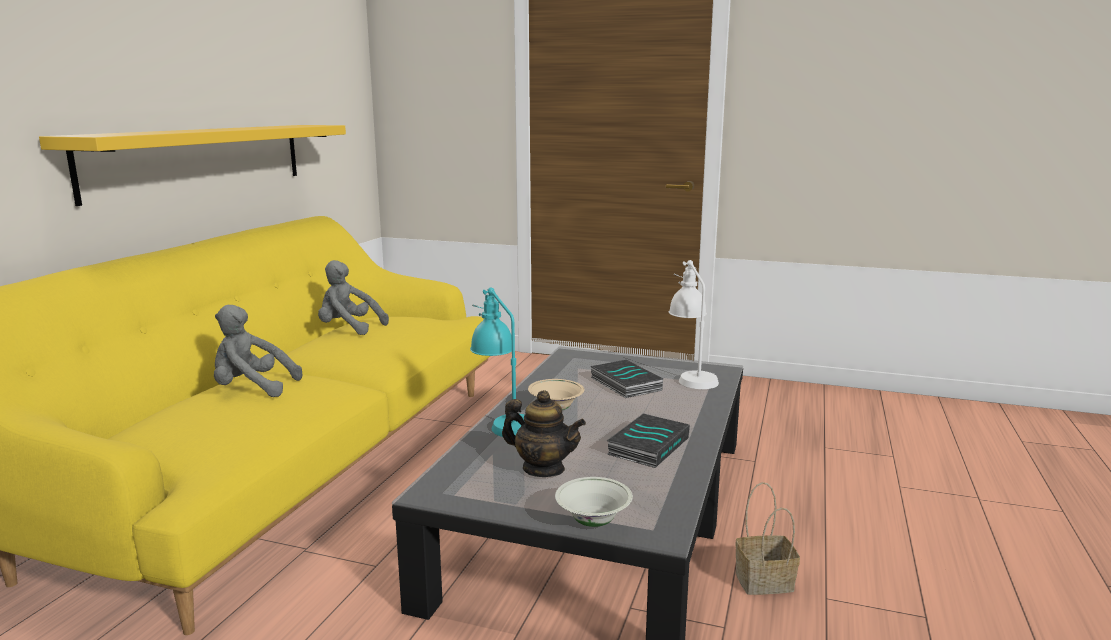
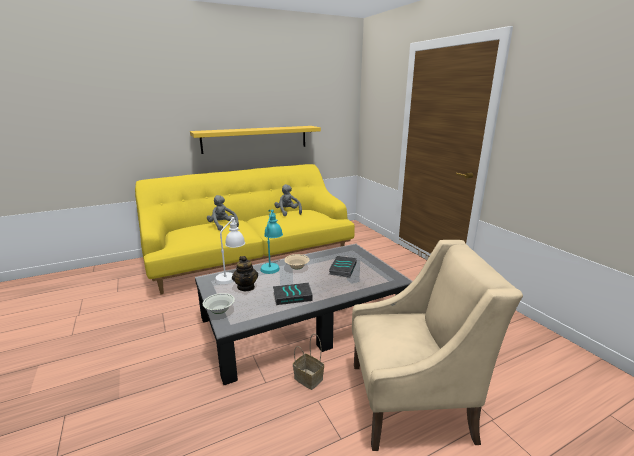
camera: 45 degrees right, 5 degrees up
(690, 376) = (376, 276): white table lamp -> white table lamp (231, 275)
(898, 527) = (411, 400): none -> beige armchair

